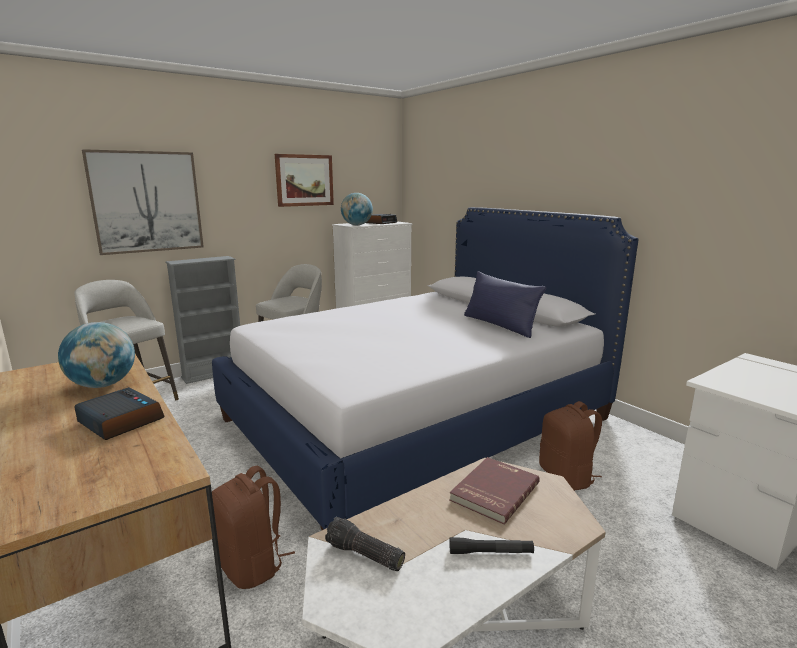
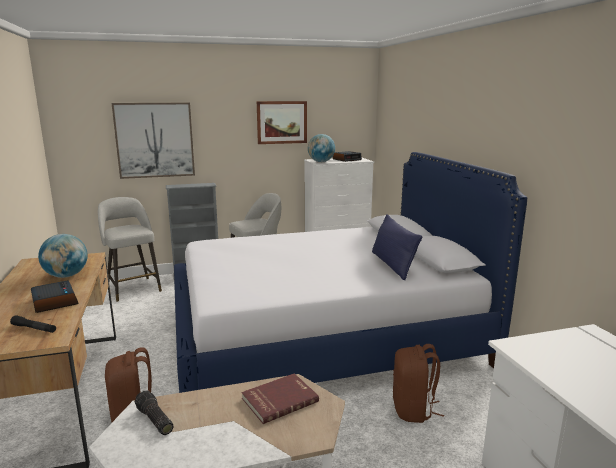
camera: 20 degrees right, 0 degrees up
(490, 552) = (235, 440): black flashlight -> black flashlight (34, 328)

